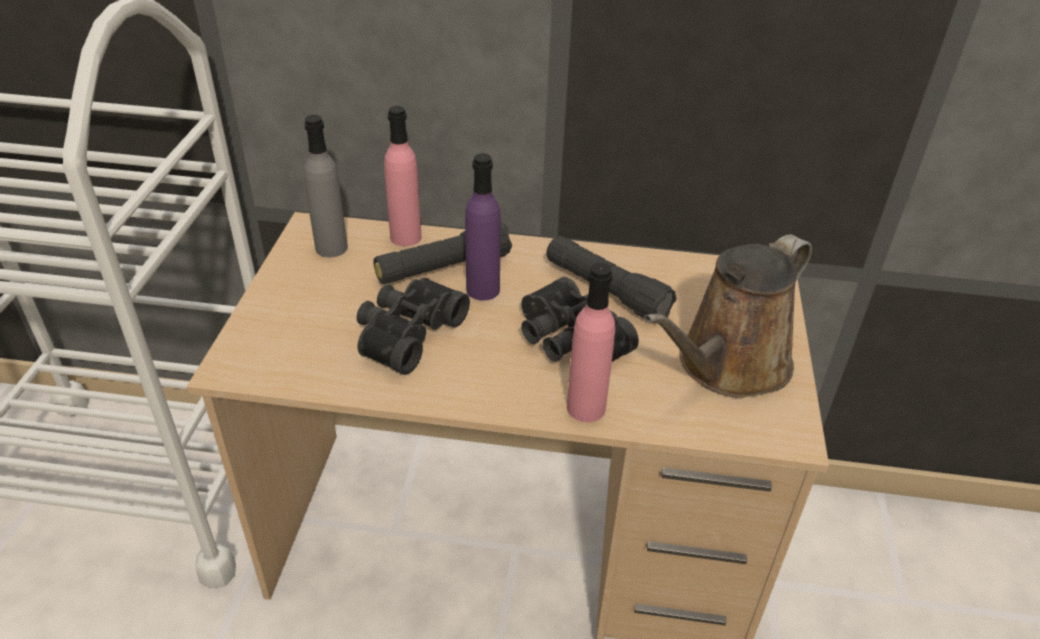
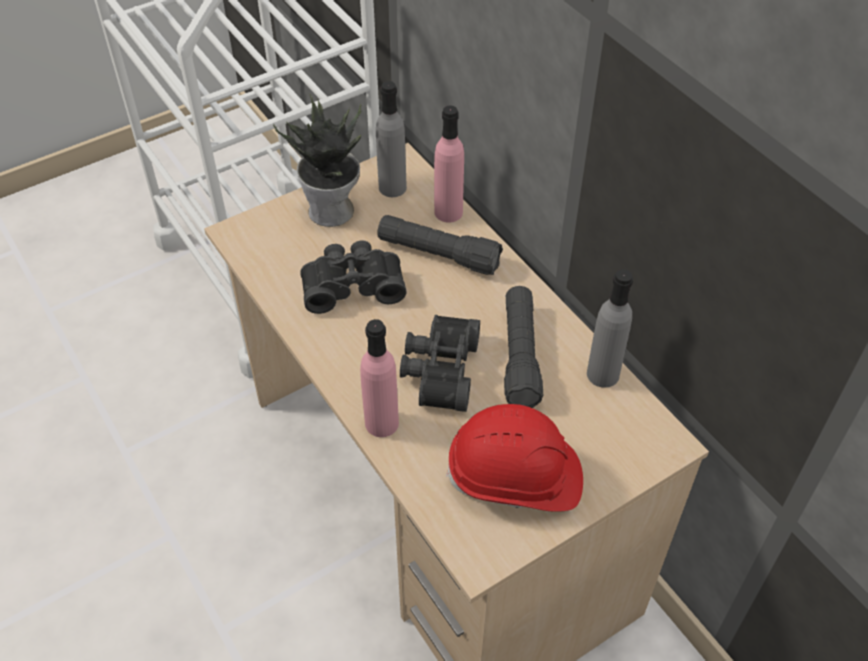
camera: 50 degrees right, 10 degrees up
(303, 294) = (333, 211): none -> potted plant
(483, 290) = (440, 290): purple bottle -> none
(672, 264) = (602, 374): none -> grey bottle
(727, 366) = (515, 477): brown watering can -> red hard hat

